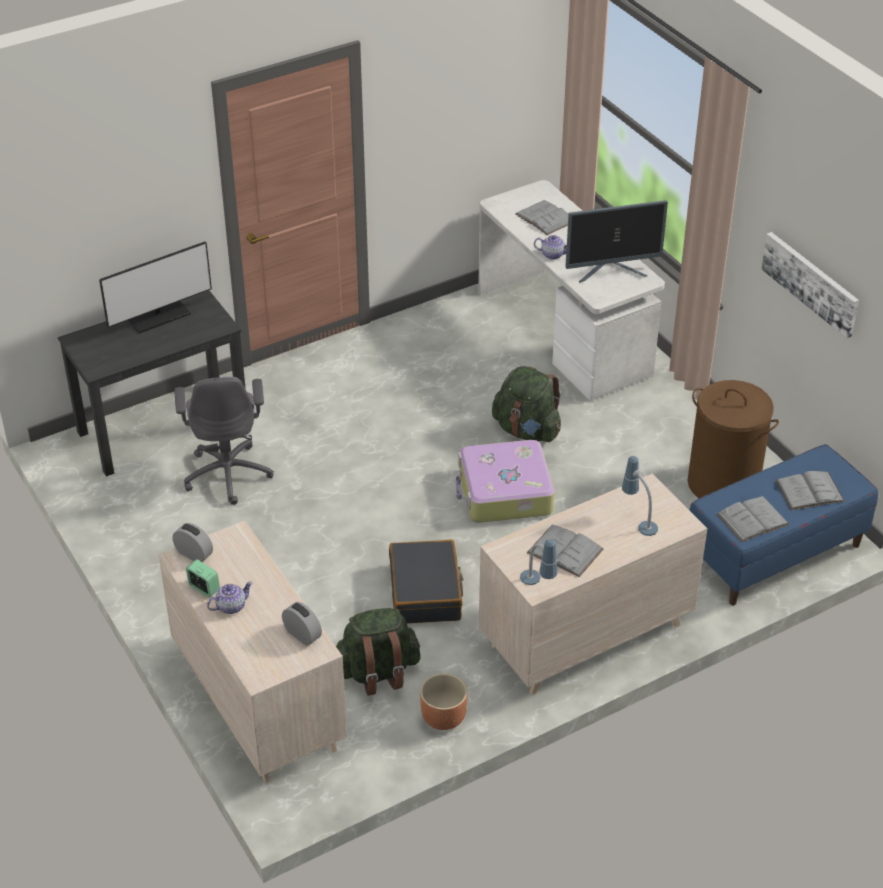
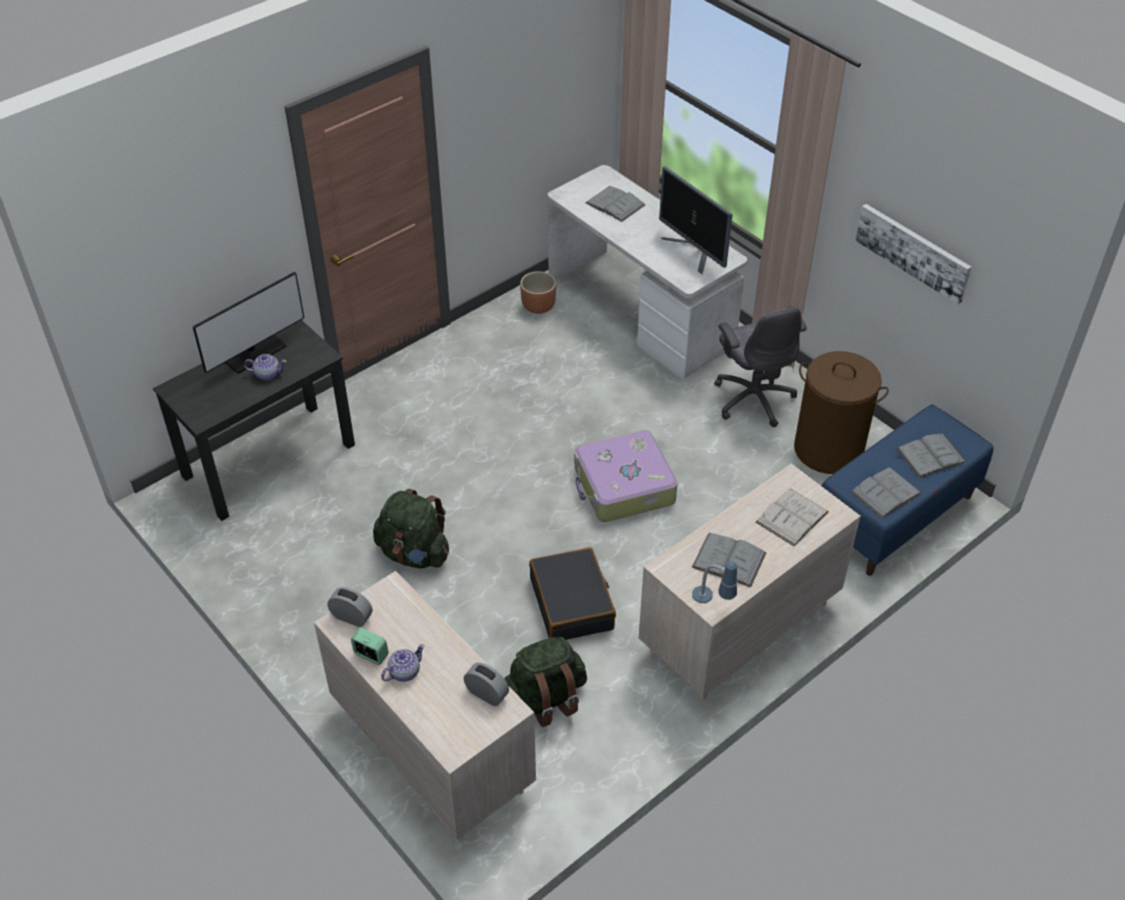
camera: 10 degrees left, 5 degrees up
(228, 473) = (346, 501): grey office chair -> grey office chair (753, 398)
(443, 718) = (621, 739): brown planter -> brown planter (538, 306)
(527, 430) = (629, 418): green backpack -> green backpack (414, 553)
(552, 254) = (632, 241): teapot -> teapot (267, 374)
(611, 271) = (693, 252): monitor -> monitor turned 75 degrees clockwise
(638, 521) = (792, 517): table lamp -> white book

